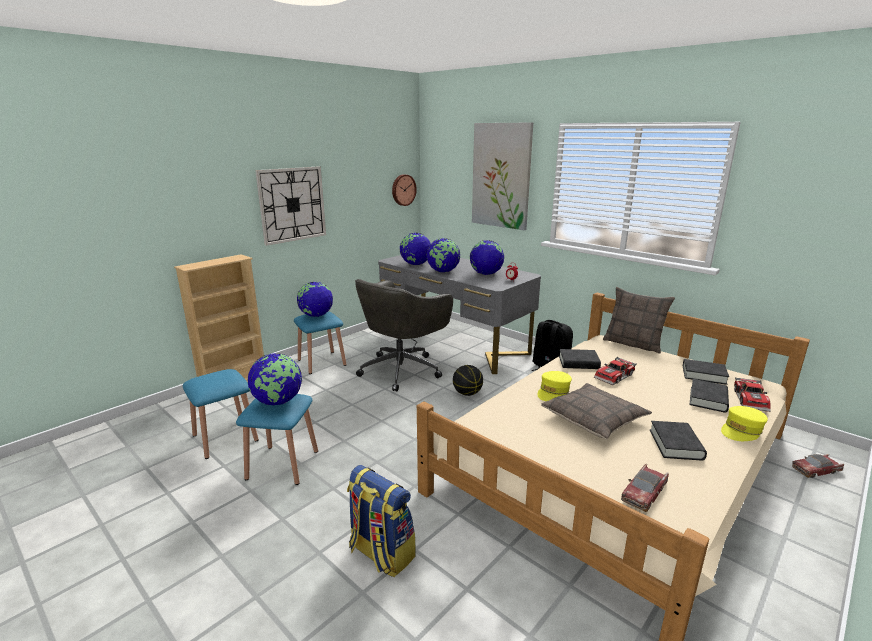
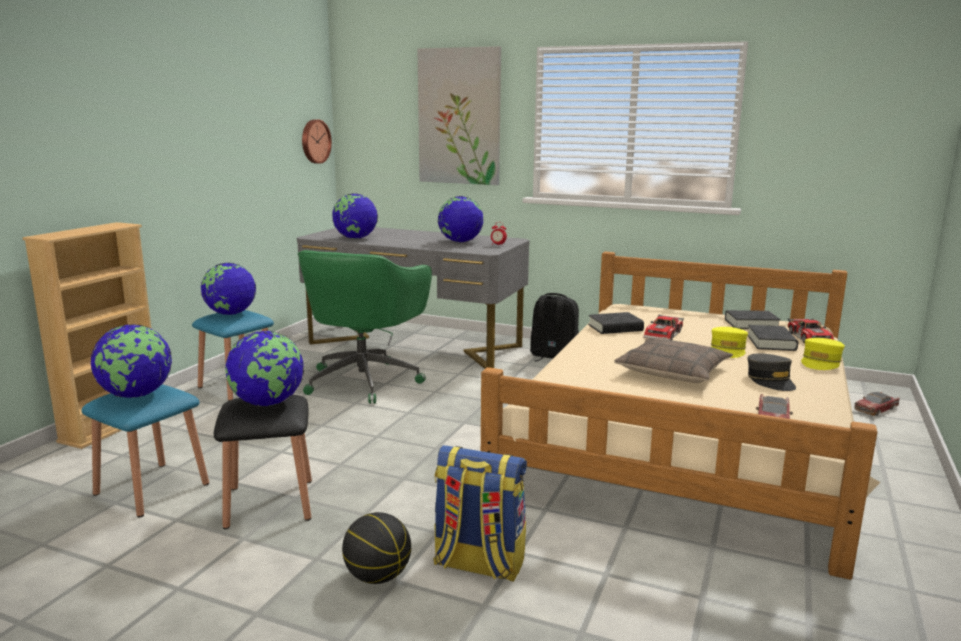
camera: 20 degrees left, 5 degrees down
(282, 464) = (270, 503): blue stool -> black stool
(292, 204) = (180, 152): wall clock -> none
(402, 369) = (365, 380): grey office chair -> green office chair
(443, 271) = (402, 243): globe -> globe (136, 395)
(467, 393) = (470, 393): basketball -> basketball (378, 576)
(553, 392) = (610, 355): yellow cap -> yellow cap (728, 350)
(633, 344) = (658, 307): pillow -> none
(676, 444) = (770, 380): black book -> grey cap

